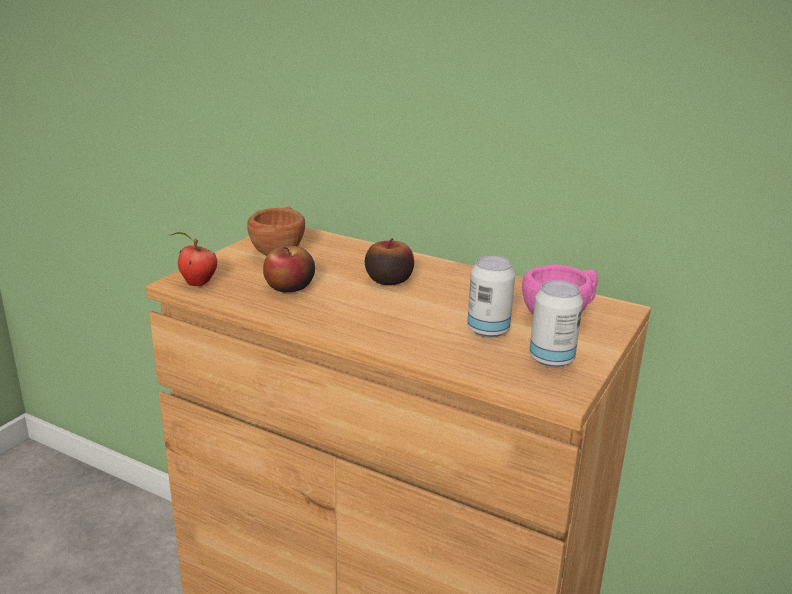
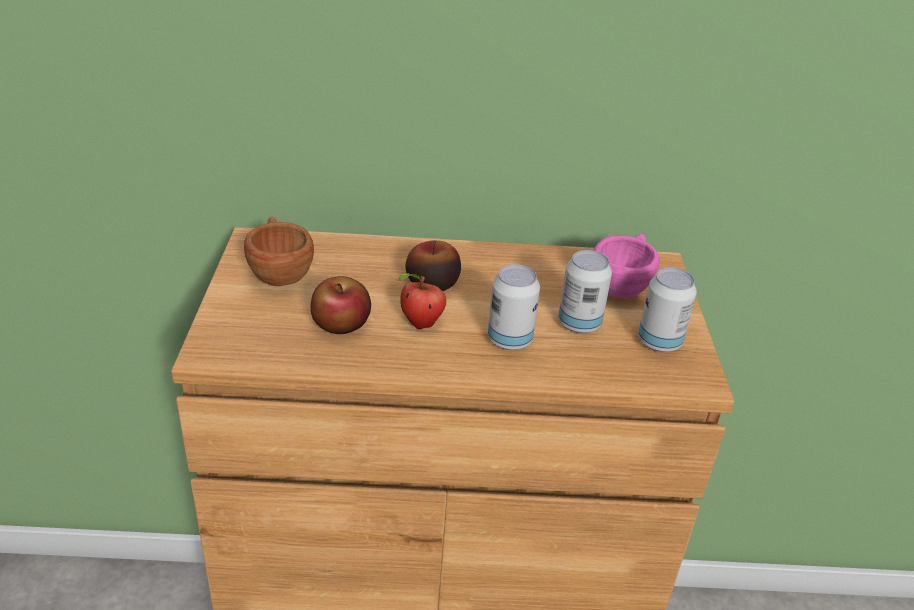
camera: 30 degrees left, 10 degrees up
(196, 283) = (232, 349): apple -> apple (420, 324)
(412, 326) = (509, 340): none -> can

